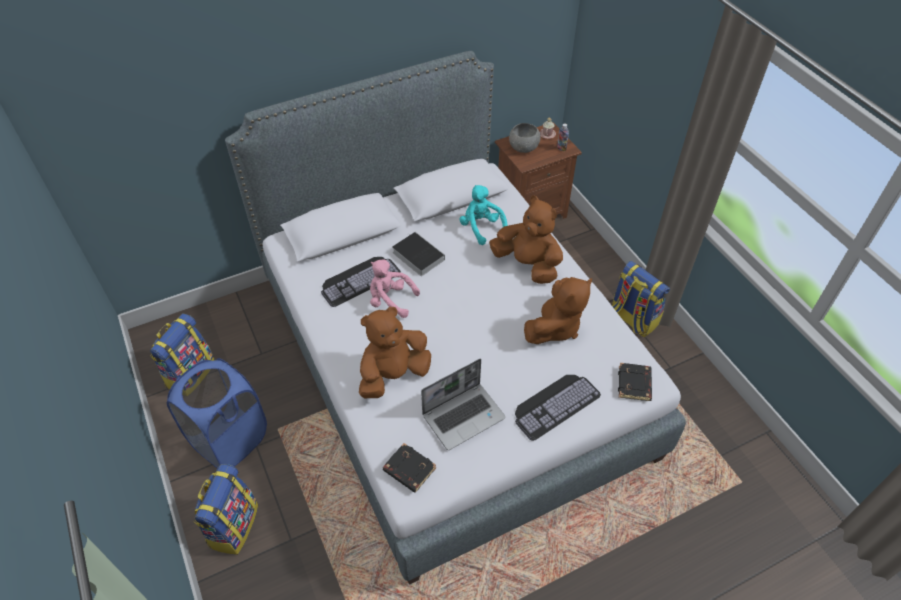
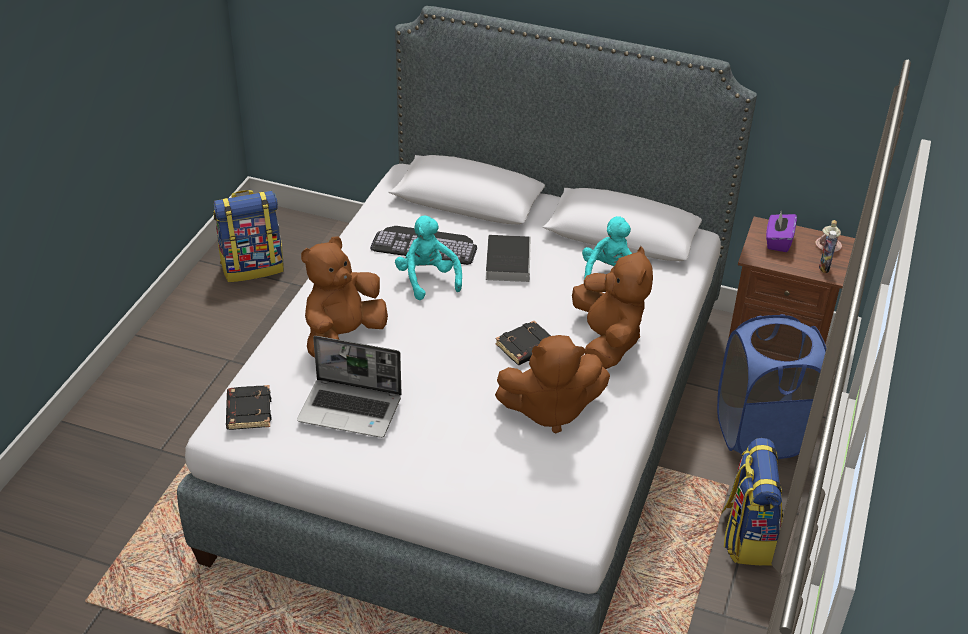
camera: 45 degrees right, 10 degrees down
(230, 439) = (216, 339): blue laundry basket -> blue laundry basket (760, 433)
(233, 525) = (135, 403): backpack -> none
(390, 300) = (427, 279): pink plush toy -> turquoise plush toy
(393, 375) = (343, 336): brown plush toy -> brown plush toy turned 60 degrees counterclockwise
(524, 147) = (778, 241): grey bowl -> purple tissue box
(554, 403) = (449, 466): keyboard -> none
(635, 384) = (555, 515): black book -> black book (526, 347)

